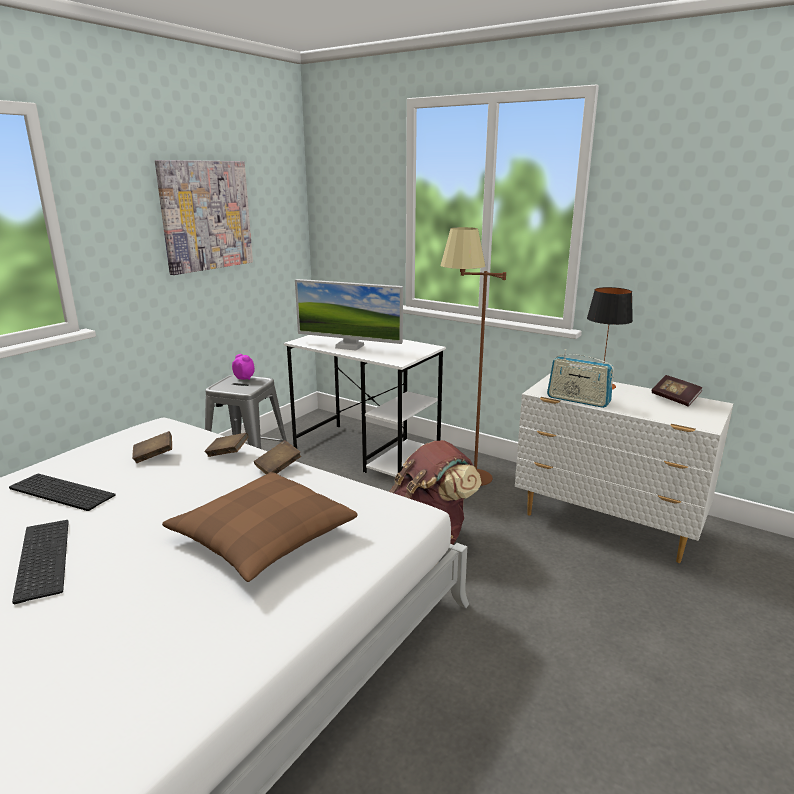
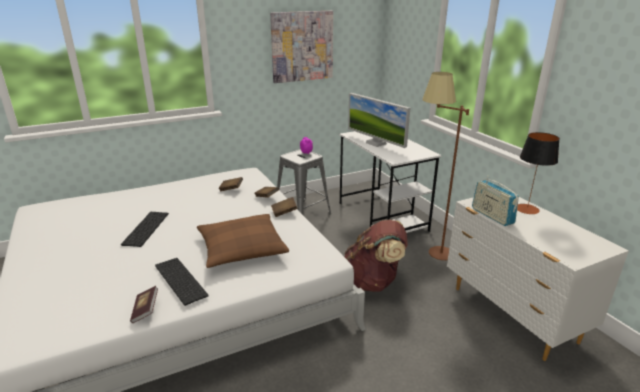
camera: 30 degrees right, 5 degrees up
(59, 492) = (176, 198): keyboard -> keyboard (178, 280)
(675, 399) = (577, 234): book -> book (145, 310)

